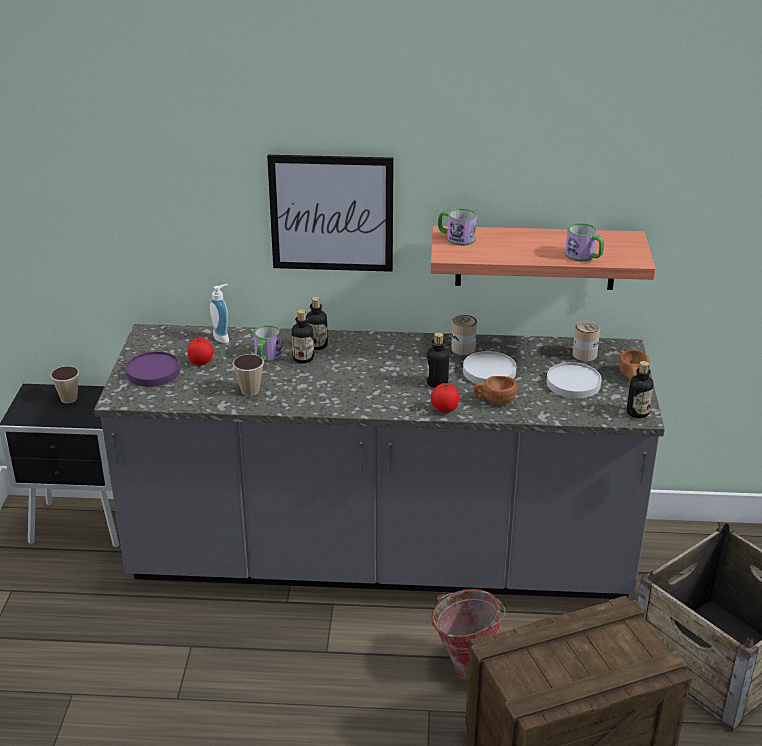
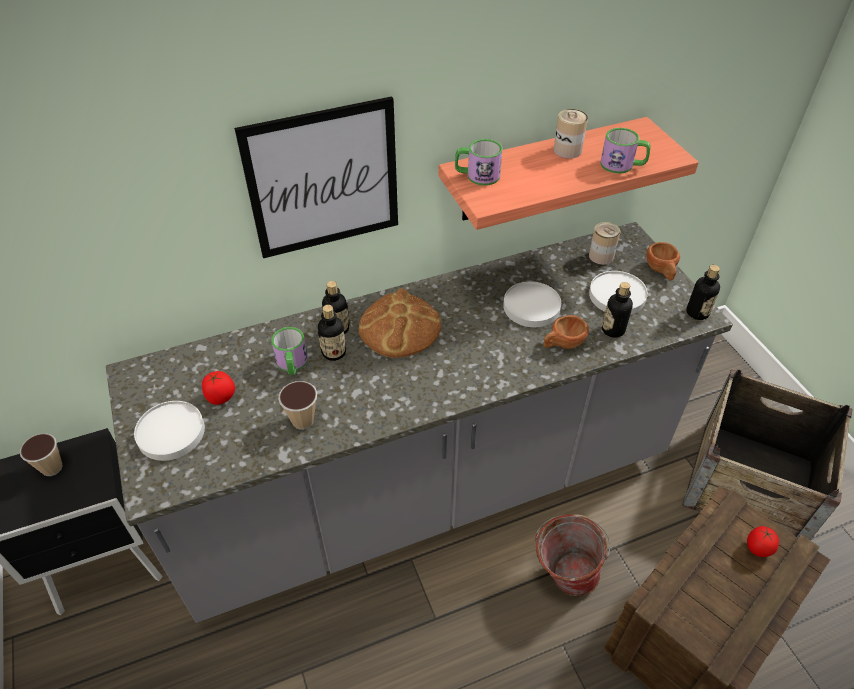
camera: 25 degrees left, 15 degrees up
(153, 372) = (171, 433): purple plate -> white plate
(223, 337) = (226, 351): soap dispenser -> none
(367, 357) = (399, 327): none -> bread
(437, 383) = (492, 339): bottle -> bottle (613, 330)
(444, 409) = (523, 373): tomato -> tomato (757, 549)
(463, 348) = (487, 285): can -> can (567, 150)

